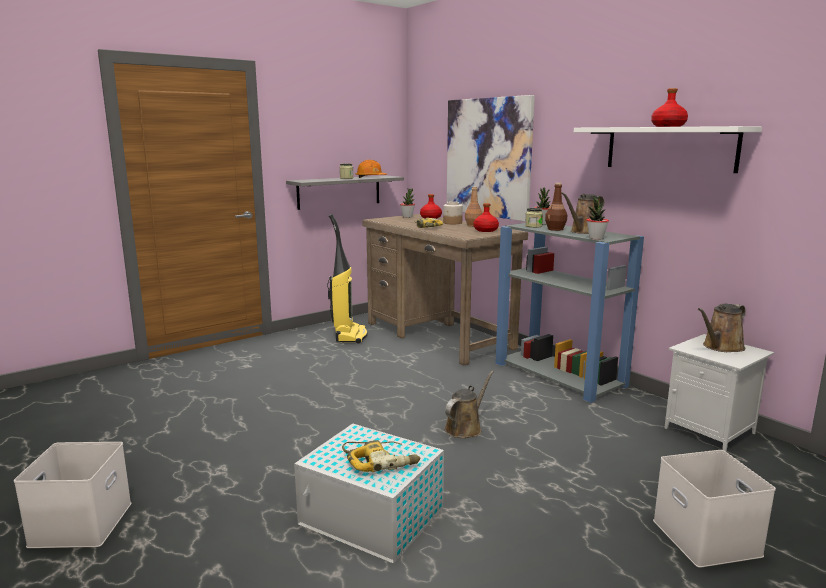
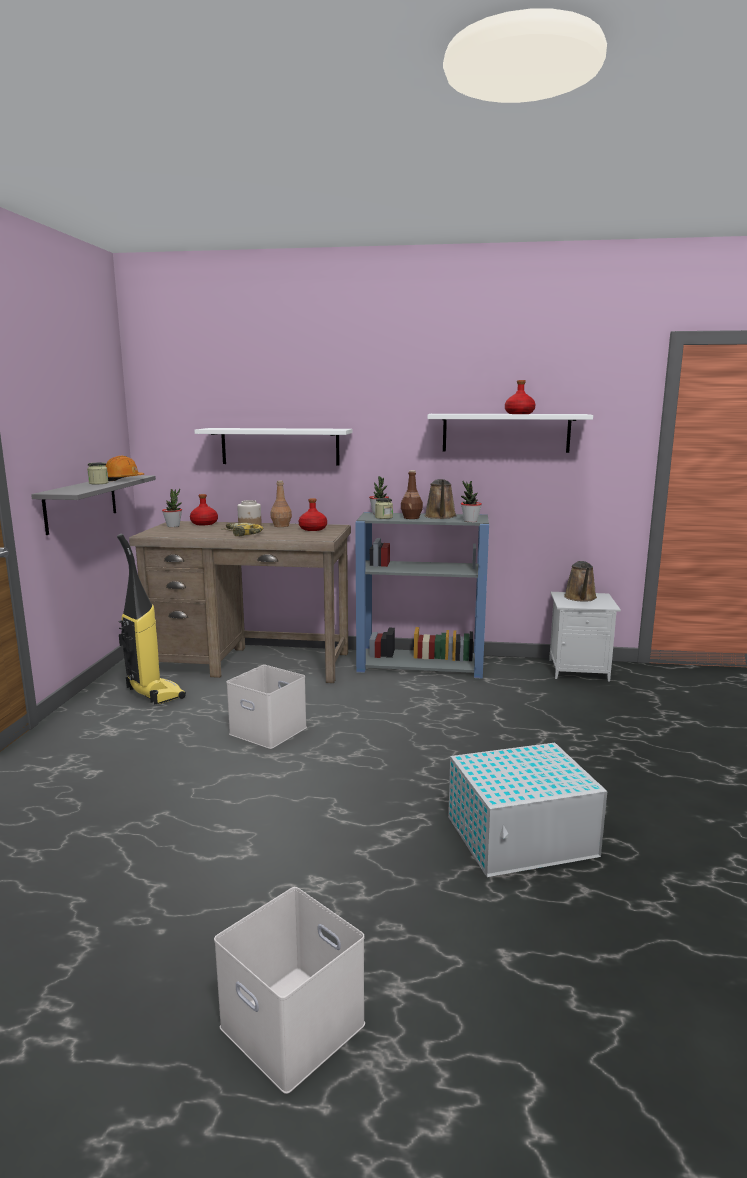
camera: 45 degrees left, 0 degrees up
(381, 461) = (541, 772): power drill -> none
(465, 428) = (442, 735): brown watering can -> none
(488, 157) = (280, 446): picture -> white shelf
(708, 538) = (692, 737): white storage box -> white storage box (270, 730)

